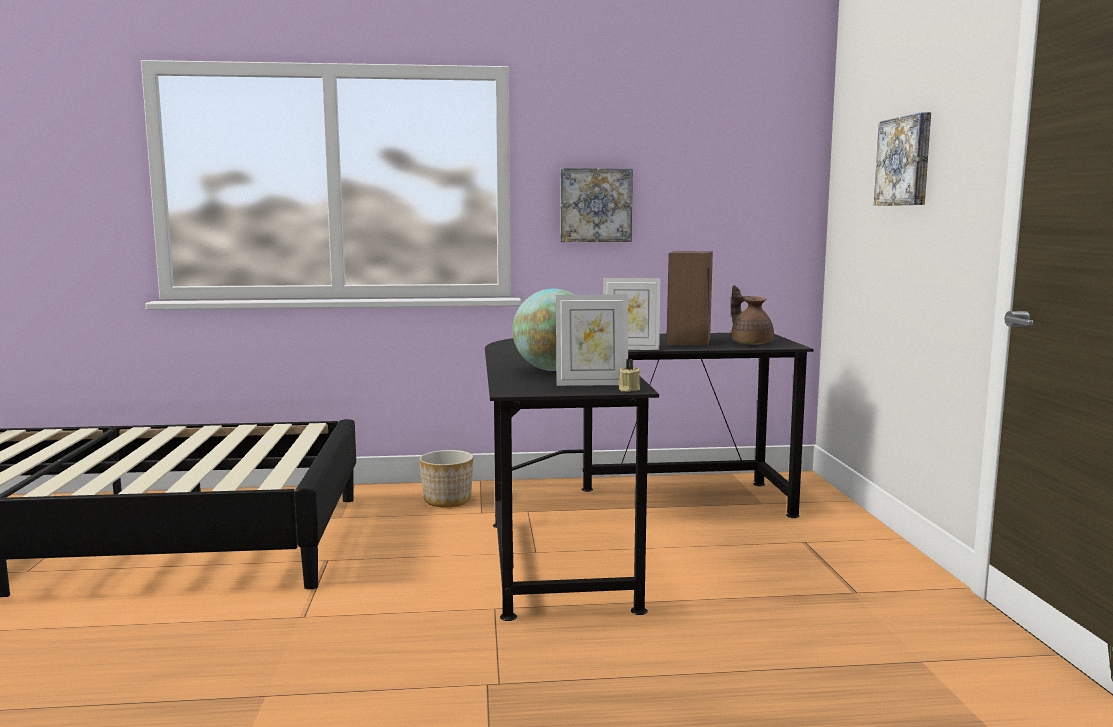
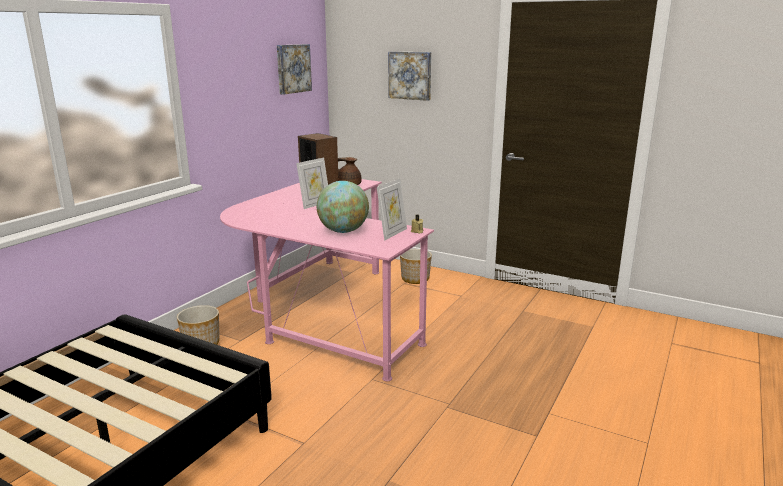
camera: 55 degrees left, 10 degrees up
(595, 205) = (229, 108): picture -> picture (292, 68)
(616, 526) = (322, 313): black desk -> pink desk
(834, 544) = (415, 279): none -> planter

